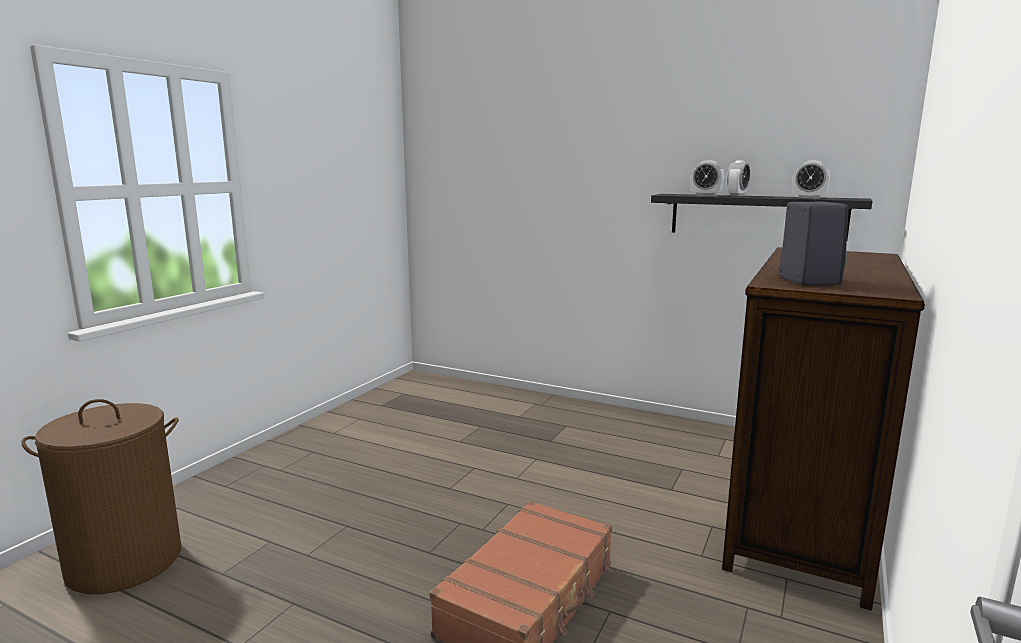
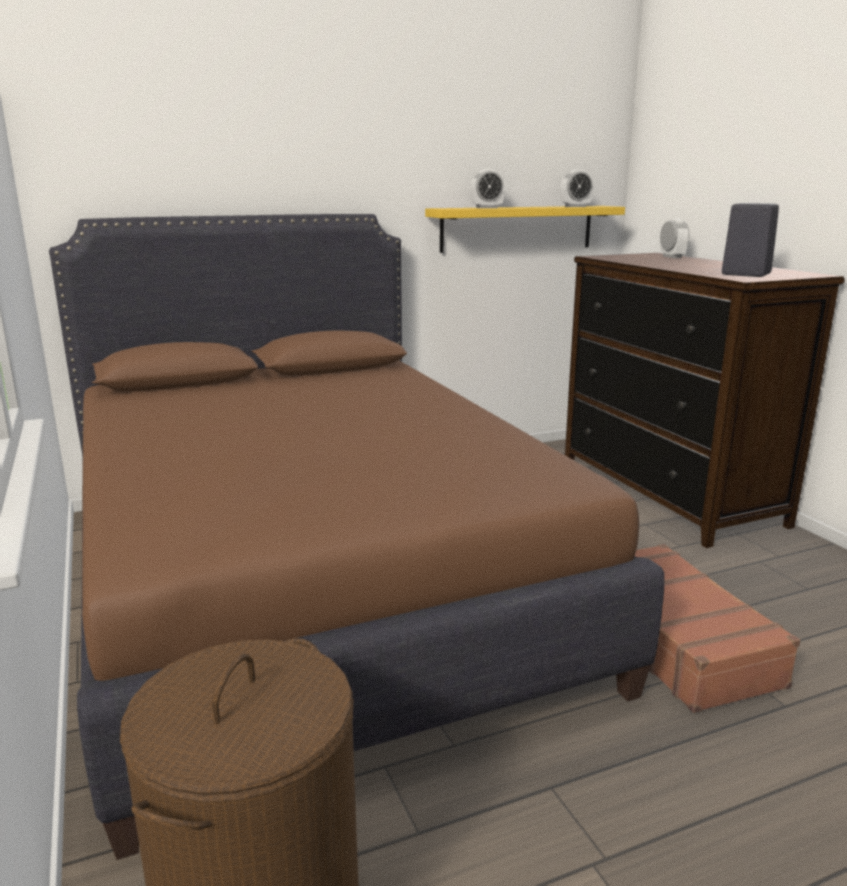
camera: 50 degrees left, 5 degrees up
(423, 448) = (309, 584): none -> brown bed
(736, 196) = (511, 207): alarm clock -> alarm clock (672, 257)
(756, 216) = (517, 228): black shelf -> yellow shelf

